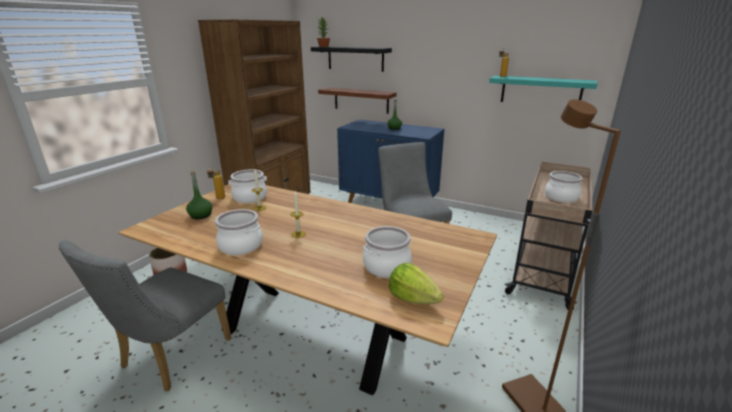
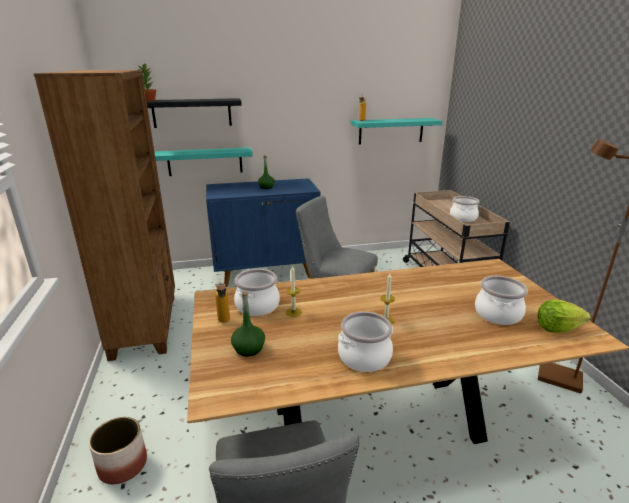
camera: 40 degrees left, 0 degrees up
(361, 100) = (205, 161): brown shelf -> turquoise shelf

